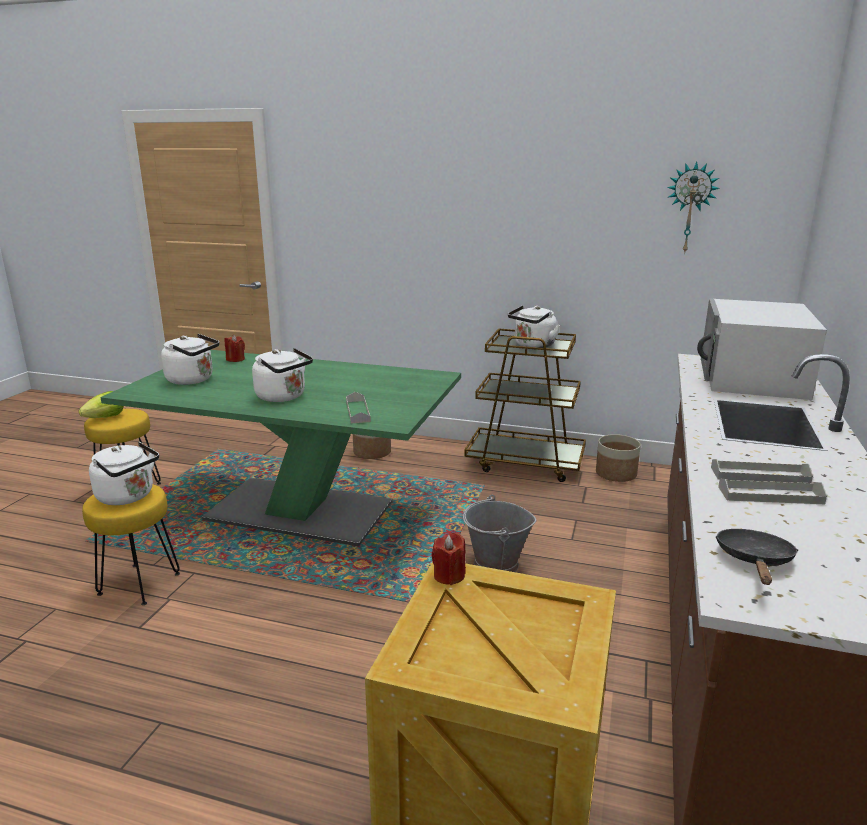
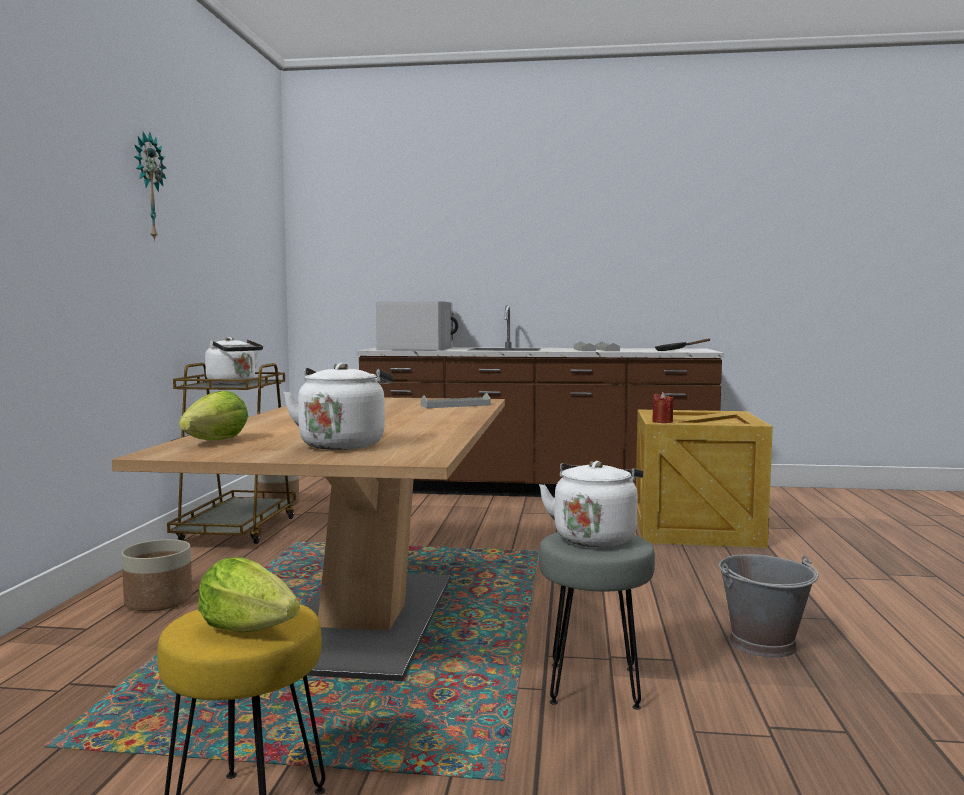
camera: 100 degrees left, 15 degrees down
(138, 584) = (595, 686): yellow stool -> grey stool
(235, 359) = (216, 441): red candle -> lettuce
(283, 397) = (417, 418): white kettle -> none
(299, 511) = (364, 620): green dining table -> brown dining table
(495, 565) = (462, 534): grey bucket -> grey bucket (763, 643)
(690, 208) = (250, 243): wall clock -> wall clock (147, 186)
(752, 377) = (417, 348): white microwave -> white microwave turned 90 degrees counterclockwise

